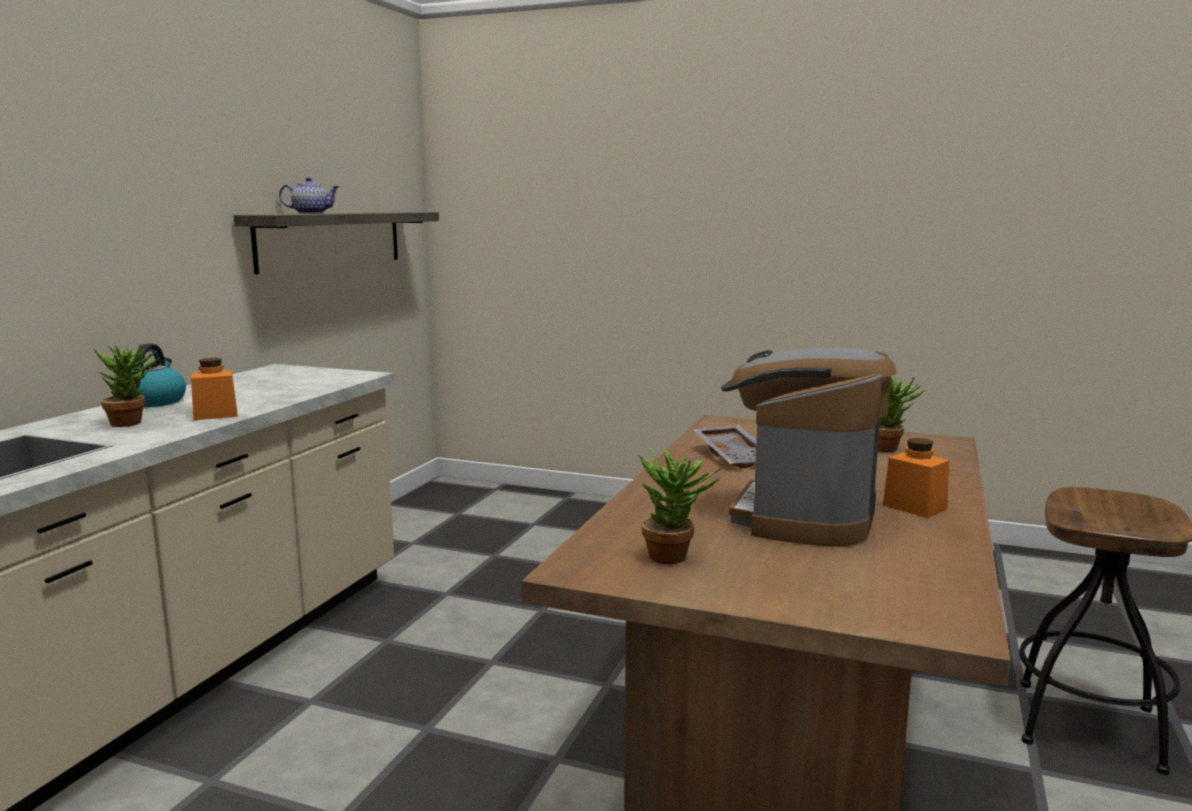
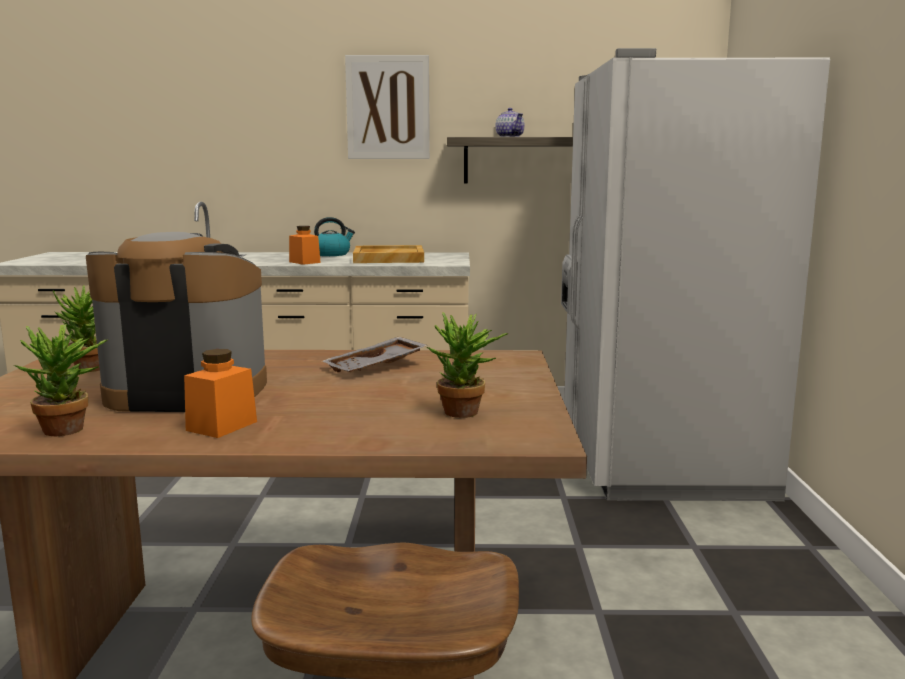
camera: 70 degrees right, 0 degrees up
(132, 422) = (278, 258): potted plant -> potted plant (70, 431)
(164, 170) = (388, 108): none -> picture
(261, 387) = (388, 258): none -> beige tray
(535, 517) = (657, 457): none -> white fridge

